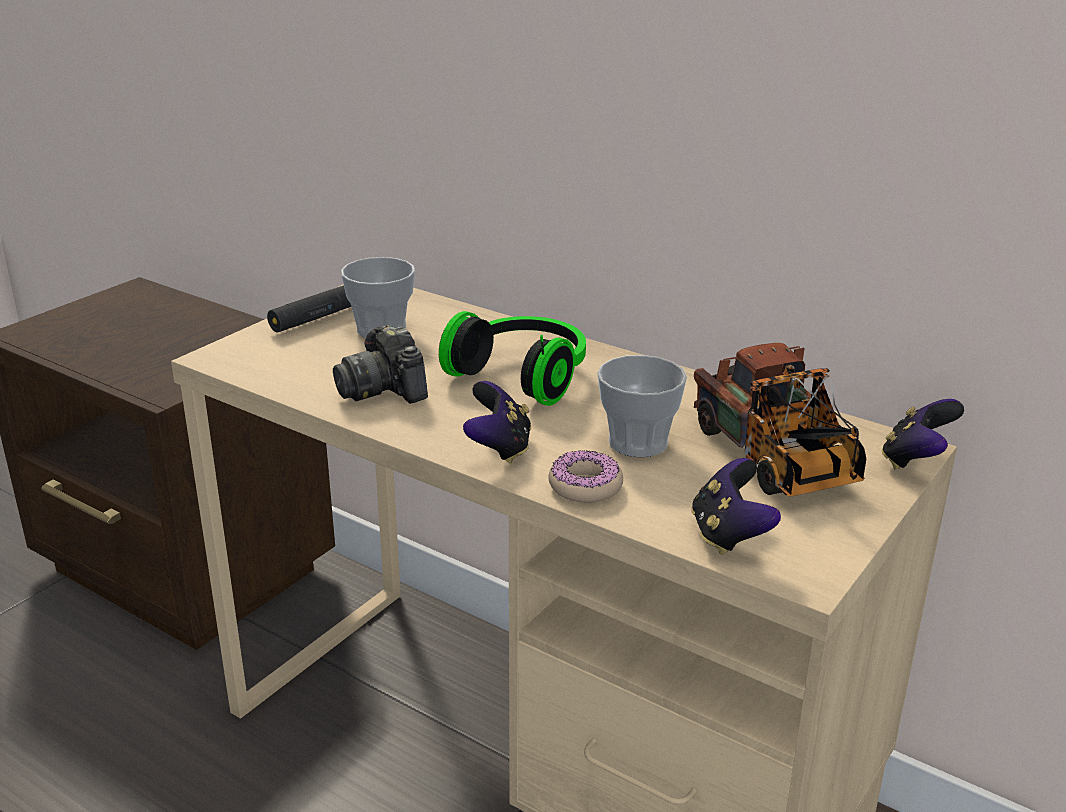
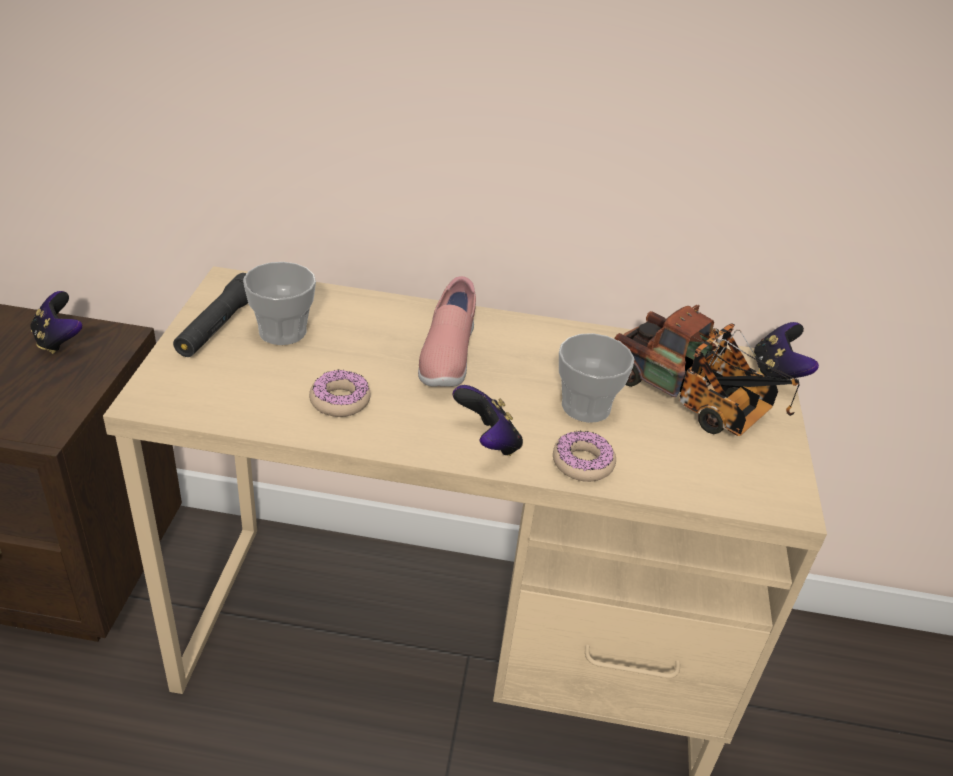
camera: 30 degrees left, 10 degrees up
(383, 389) = (340, 401): camera -> donut
(524, 376) = (446, 357): headphones -> pink shoe
(729, 535) = (715, 481): game controller -> game controller (58, 340)

